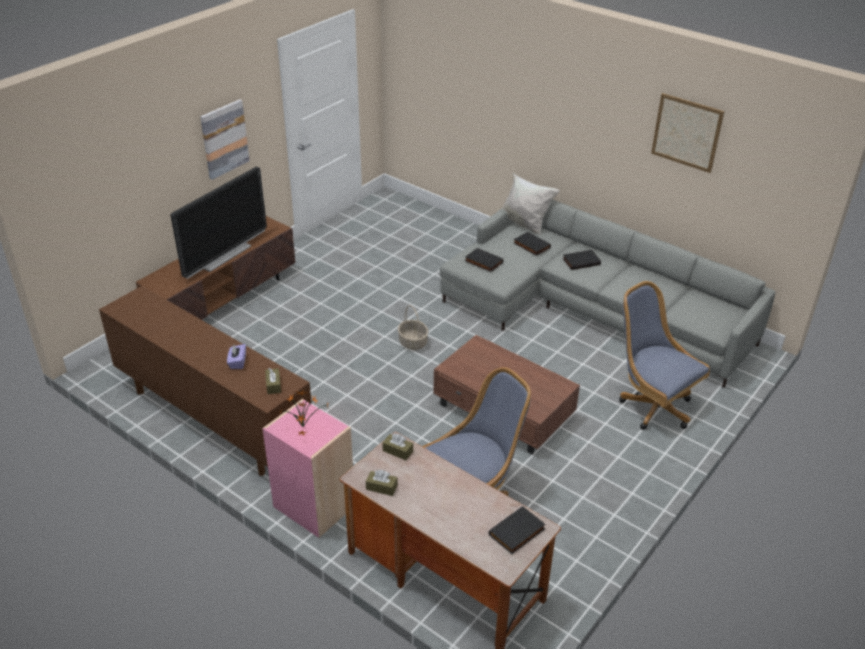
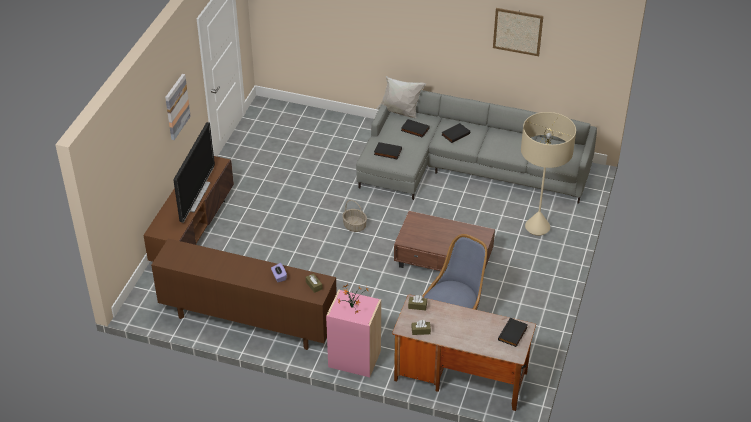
camera: 20 degrees left, 5 degrees up
(651, 405) = (537, 229): blue office chair -> beige floor lamp

